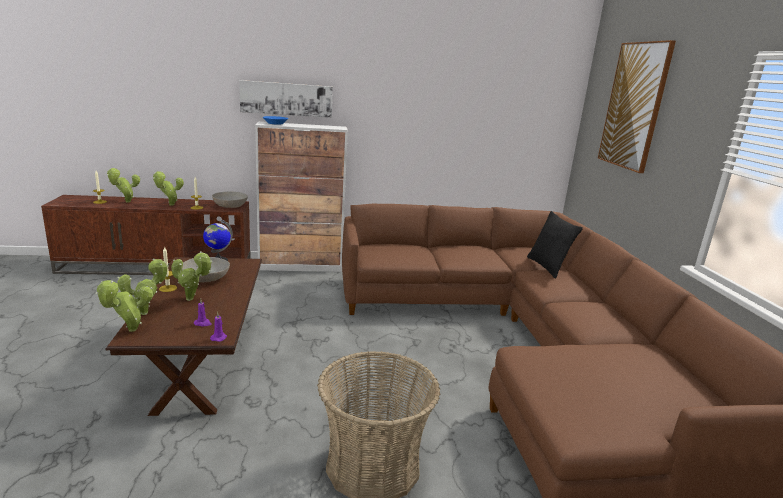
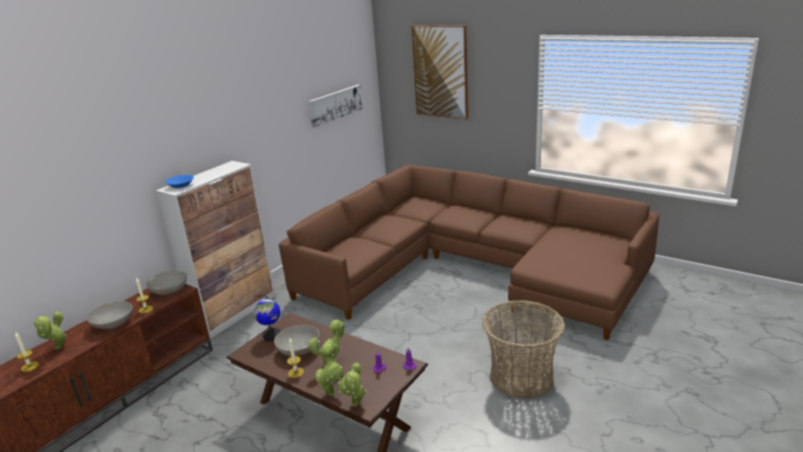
camera: 45 degrees left, 5 degrees up
(170, 205) = (113, 323): potted plant -> grey bowl
(286, 99) = (174, 156): picture -> picture (335, 105)
(547, 267) = (443, 209): black pillow -> none

